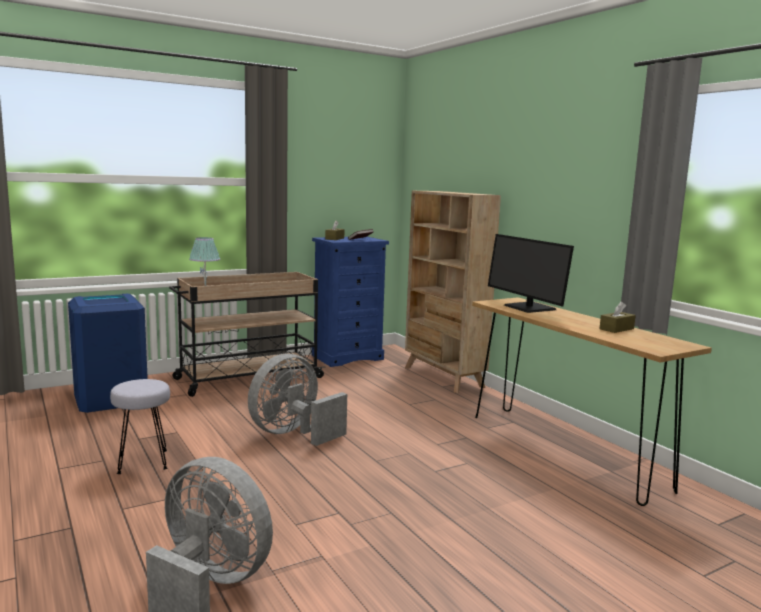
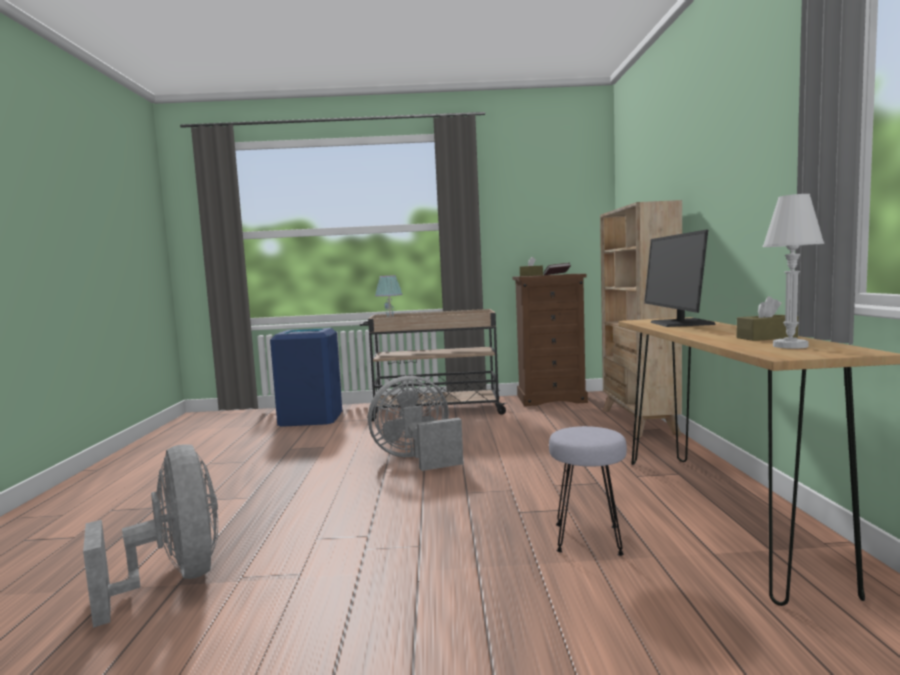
camera: 30 degrees right, 5 degrees down
(144, 462) = (269, 466): grey stool -> grey stool (589, 539)
(347, 357) = (551, 399): blue dresser -> brown dresser
(645, 339) = (790, 346): none -> white table lamp

